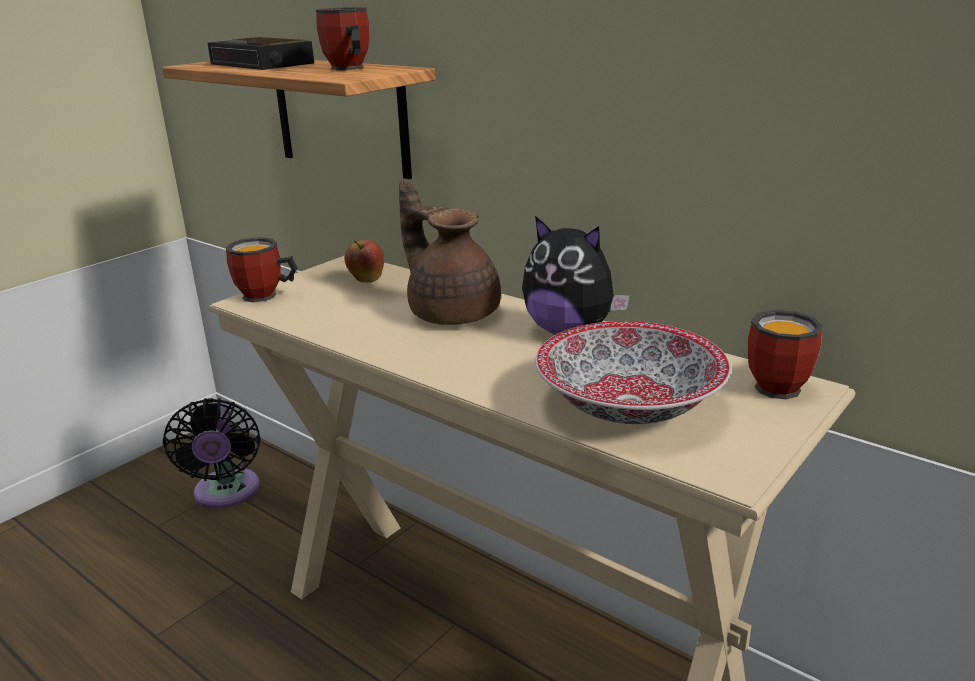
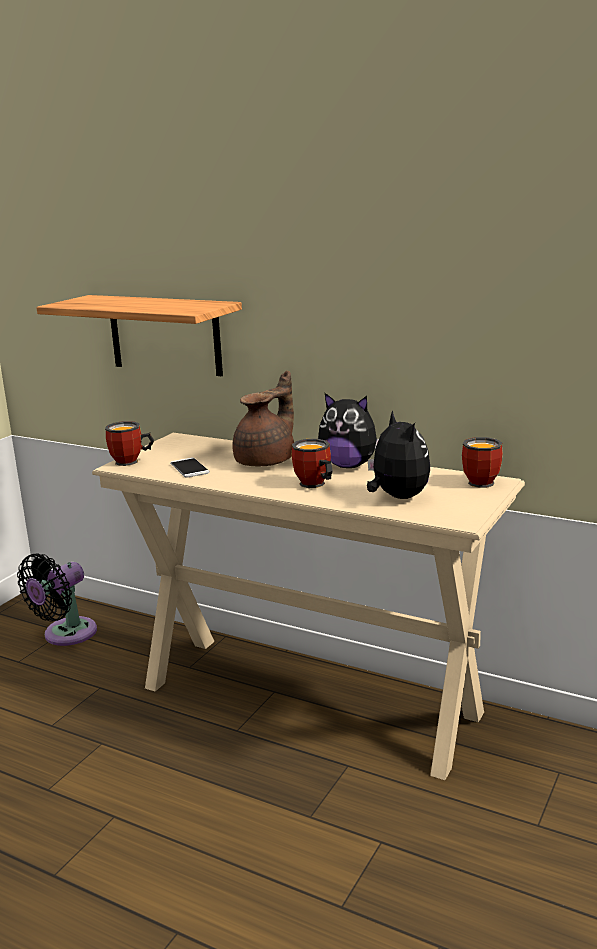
camera: 10 degrees left, 5 degrees down
(226, 494) = (65, 635): black fan -> black fan turned 60 degrees clockwise
(263, 64) = (112, 302): alarm clock -> none
(336, 315) = (189, 468): none -> phone
(346, 69) = (181, 304): mug -> mug (313, 485)
(366, 280) = (197, 447): apple -> none
(452, 312) = (267, 461): brown teapot -> brown teapot turned 90 degrees clockwise
(627, 404) = (397, 497): bowl -> plush toy

